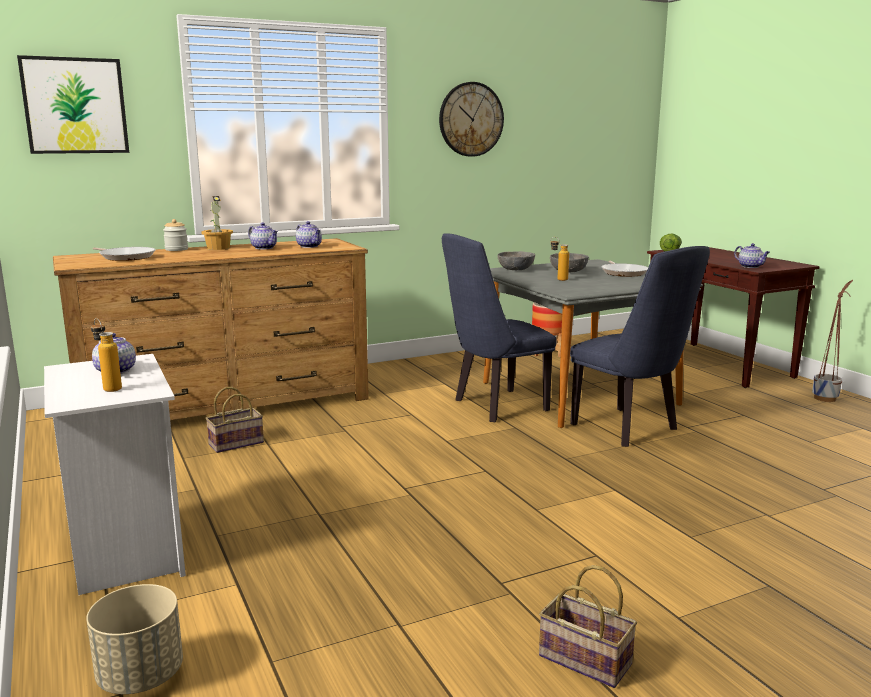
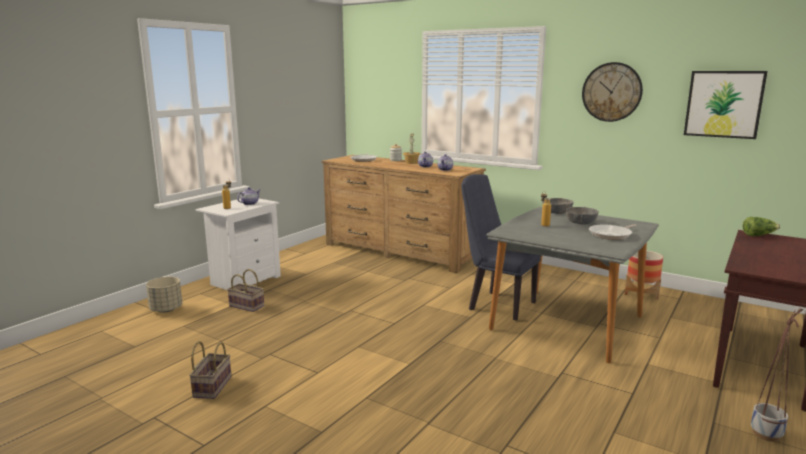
camera: 60 degrees right, 0 degrees up
(75, 106) = (377, 82): picture -> picture (723, 104)
(237, 443) = (361, 266): basket -> basket (248, 306)
(630, 429) = (522, 352): blue chair -> none
(750, 266) = (750, 265): teapot -> none

